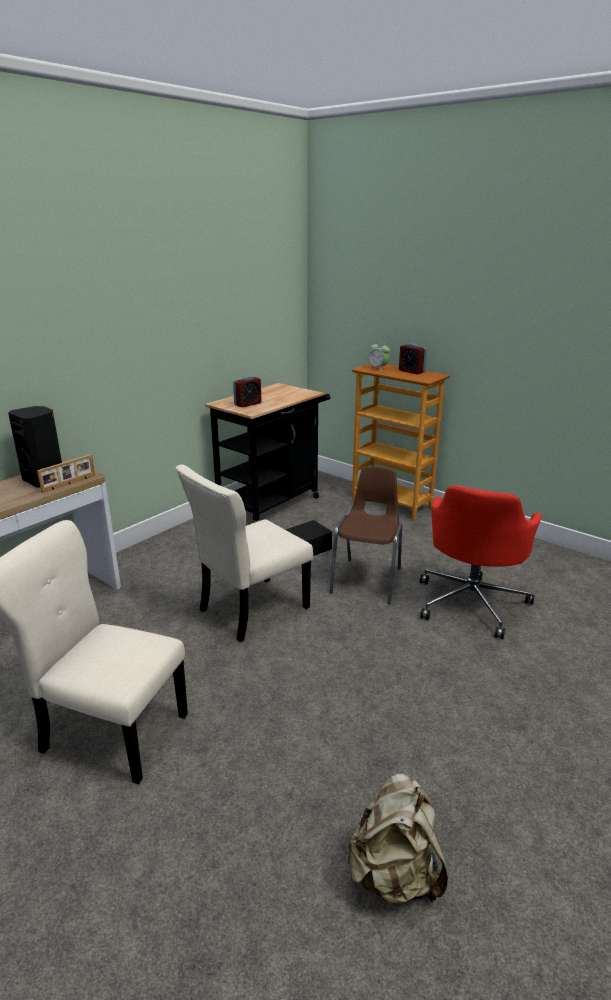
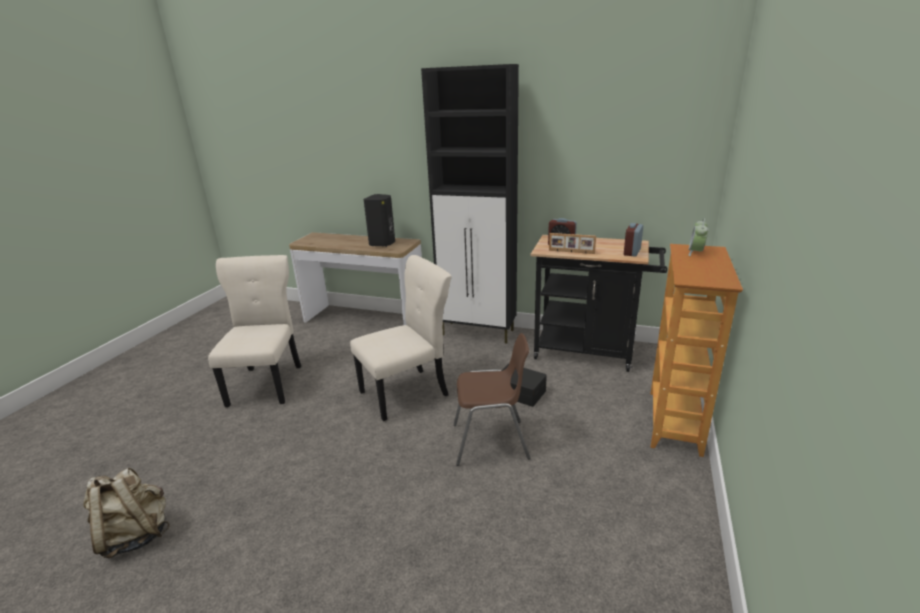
camera: 70 degrees right, 0 degrees up
(69, 484) = (381, 249): picture frame -> picture frame (571, 252)
(172, 543) = (478, 333): none -> black cabinet
(250, 610) = (407, 392): beige chair -> beige chair turned 120 degrees clockwise
(411, 371) = (715, 268): alarm clock -> alarm clock (632, 252)
(471, 602) = (496, 530): red office chair -> none

